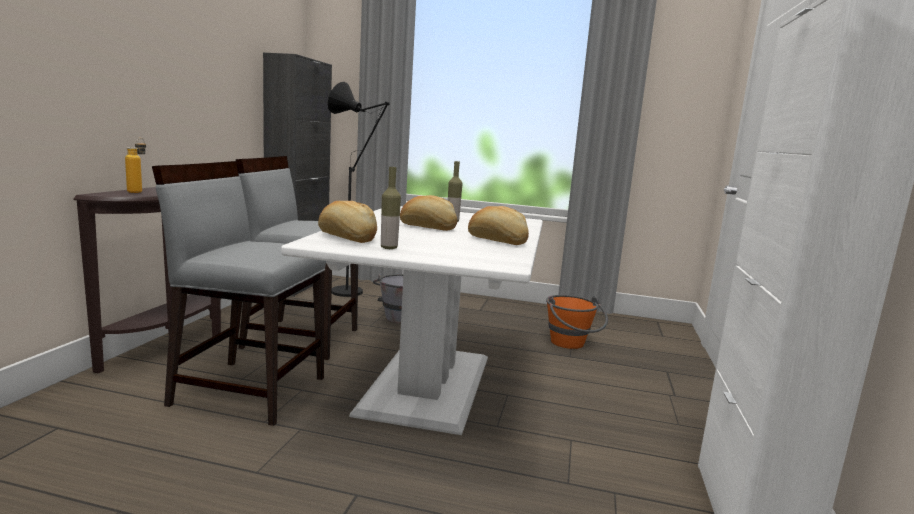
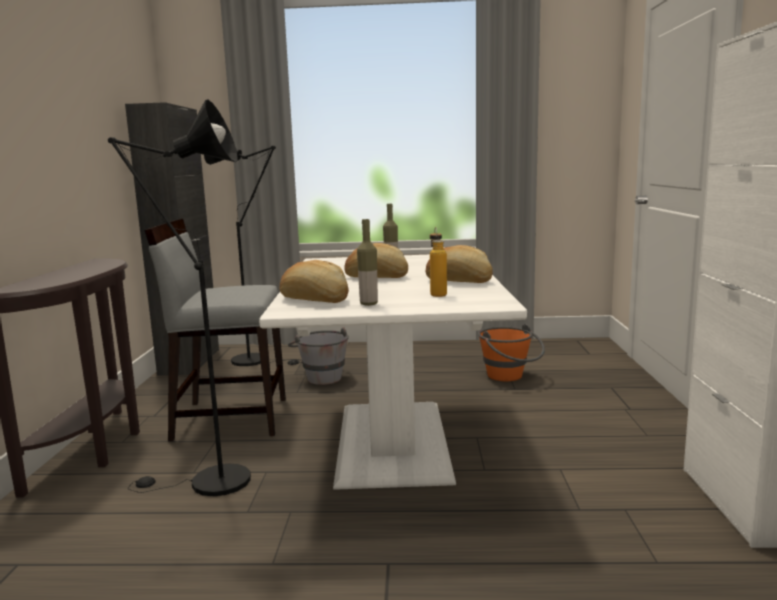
camera: 10 degrees left, 0 degrees up
(138, 191) = (40, 281): bottle -> bottle (437, 294)
(248, 390) = (209, 482): grey chair -> black floor lamp

